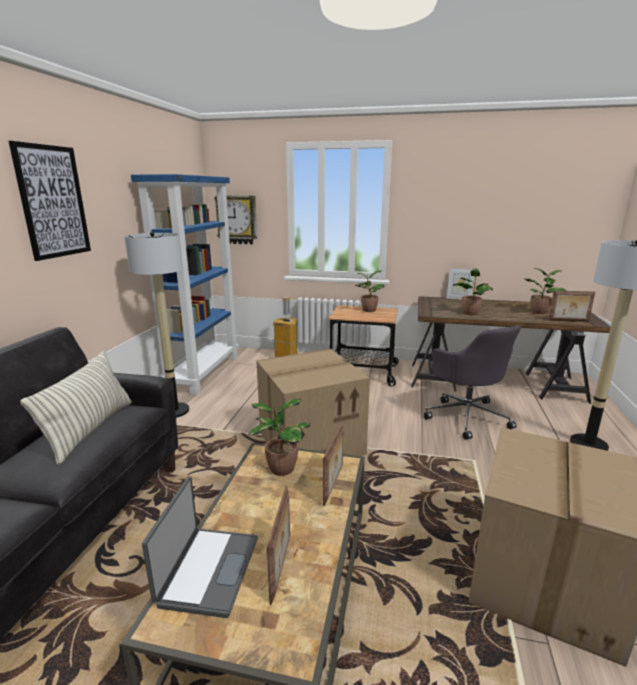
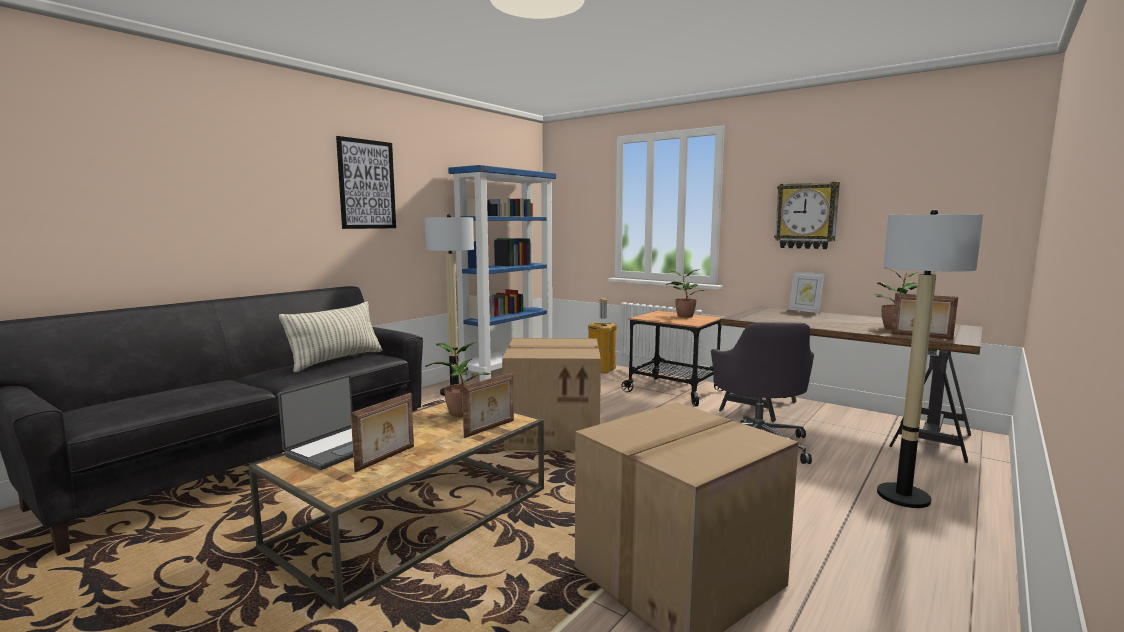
camera: 25 degrees right, 10 degrees down
(237, 220) = (568, 217): wall clock -> wall clock (806, 216)
(470, 313) = (792, 321): potted plant -> none

